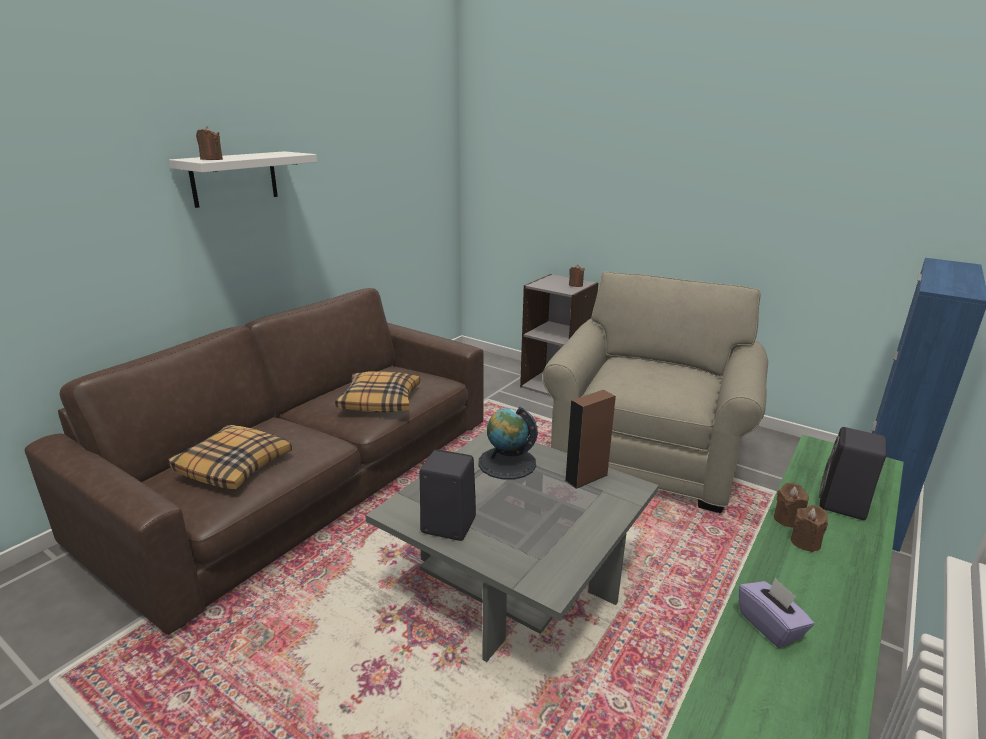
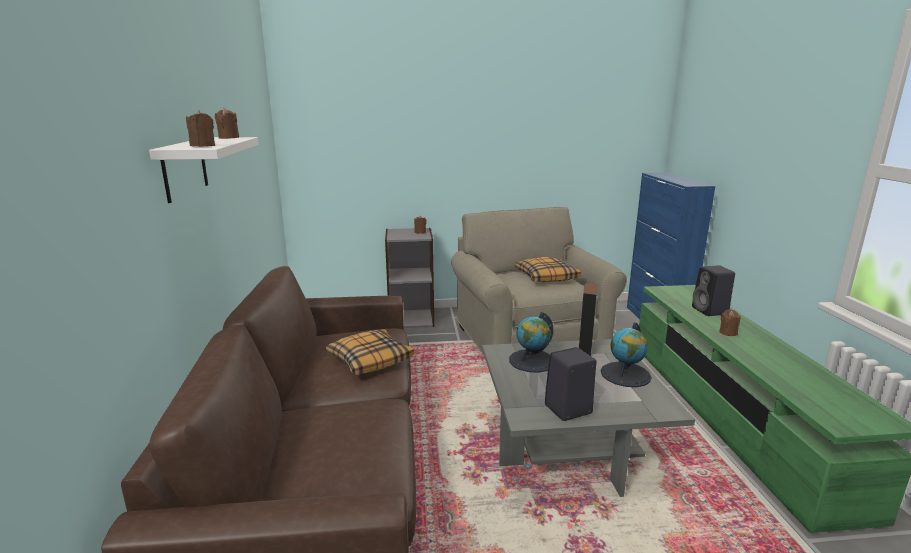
camera: 40 degrees left, 5 degrees down
(234, 466) = (342, 455): pillow -> pillow (546, 277)
(579, 524) = (625, 374): none -> globe
(770, 625) = (778, 371): purple tissue box -> none
(787, 519) = (706, 326): brown candle -> brown candle (229, 138)

